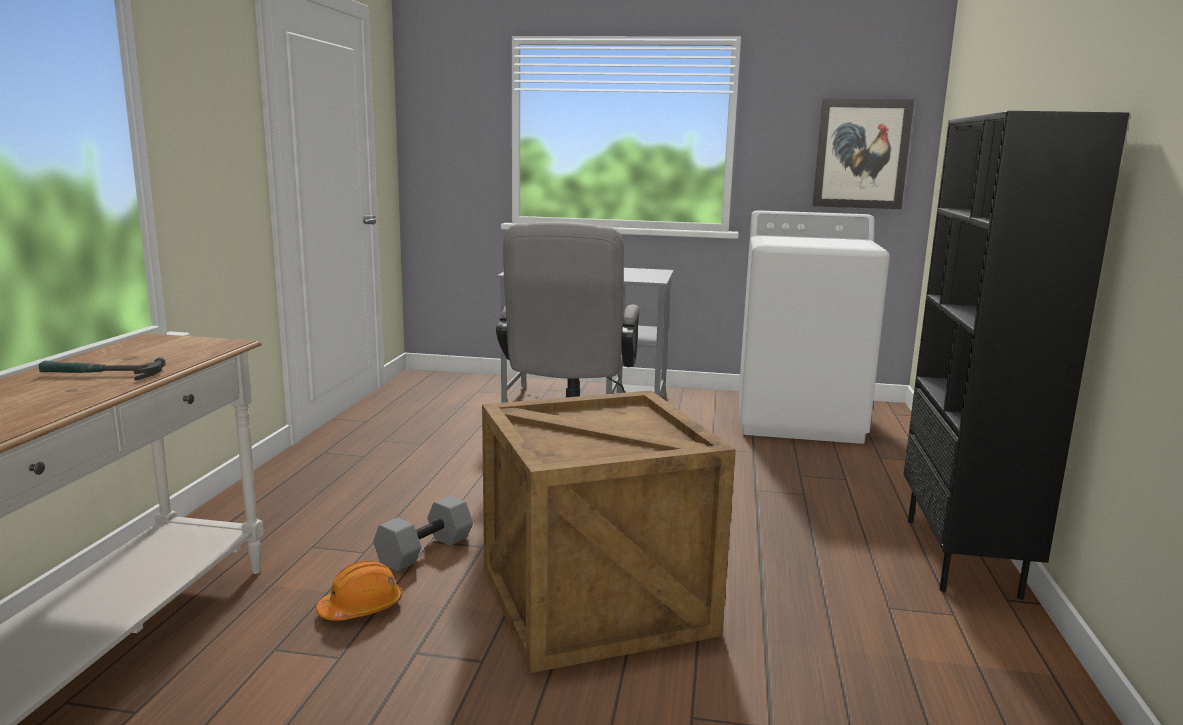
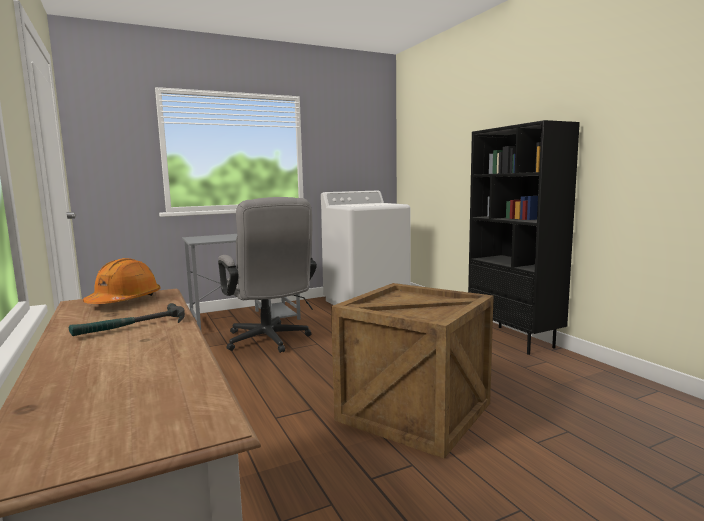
camera: 35 degrees left, 5 degrees down
(361, 607) = (297, 470): orange hard hat -> orange hard hat (125, 301)
(425, 551) = (282, 424): grey dumbbell -> none
(861, 154) = (364, 160): picture -> none

